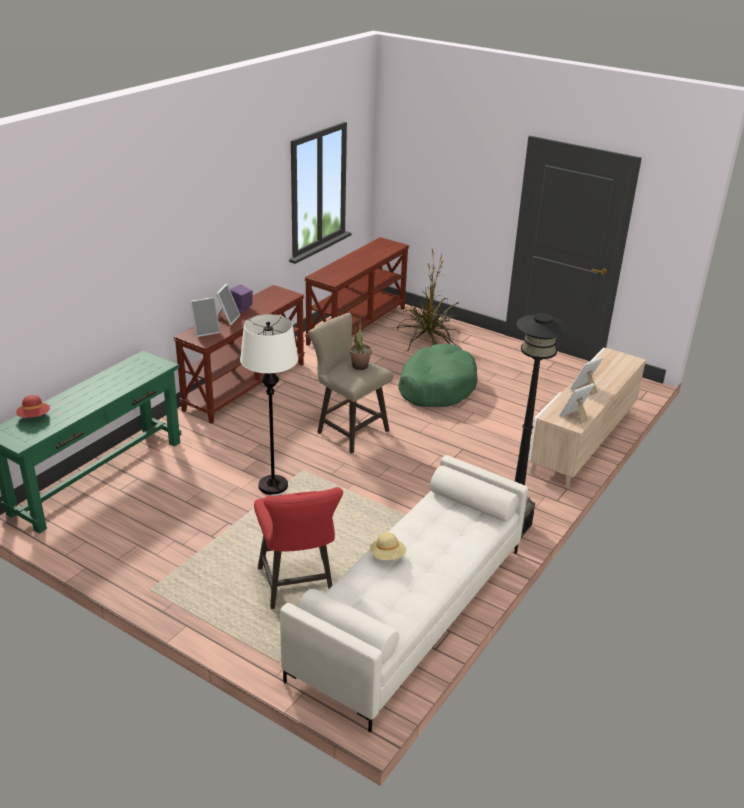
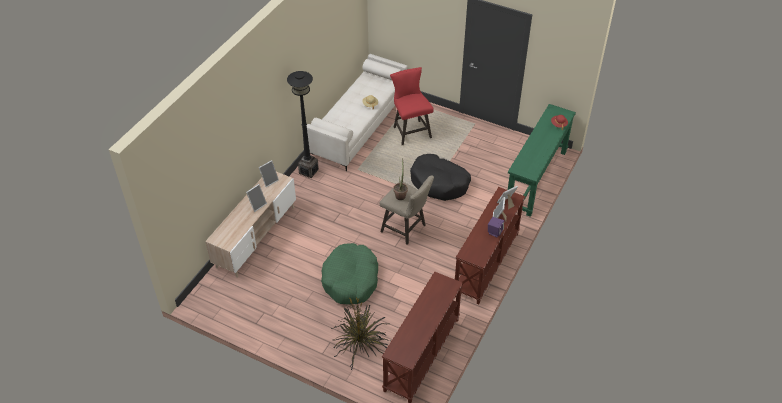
camera: 175 degrees right, 15 degrees up
(273, 486) = (439, 183): white floor lamp -> black dog bed

